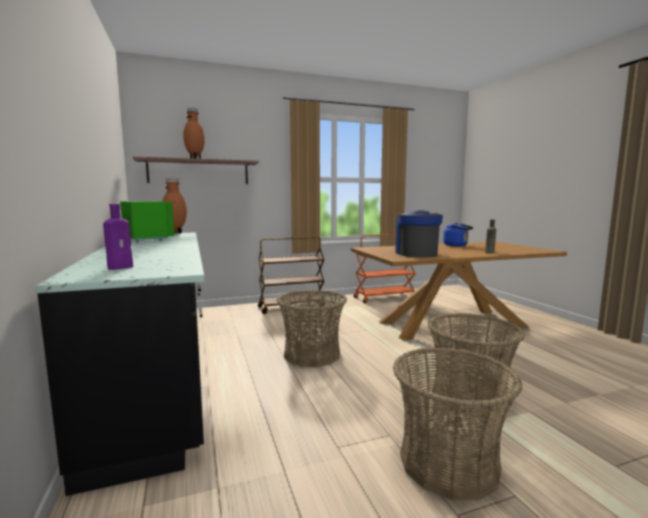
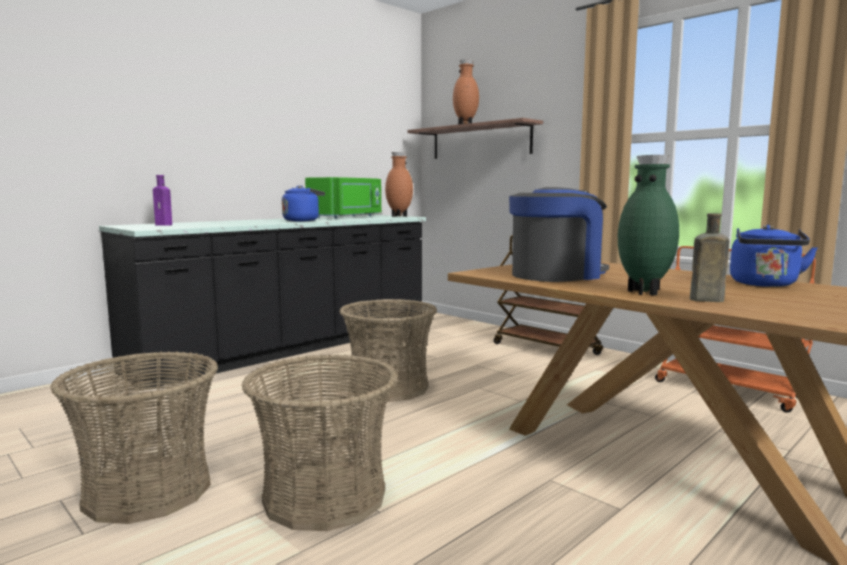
camera: 65 degrees right, 0 degrees up
(171, 245) = (303, 221): none -> blue kettle
(470, 253) = (645, 292): none -> green vase

